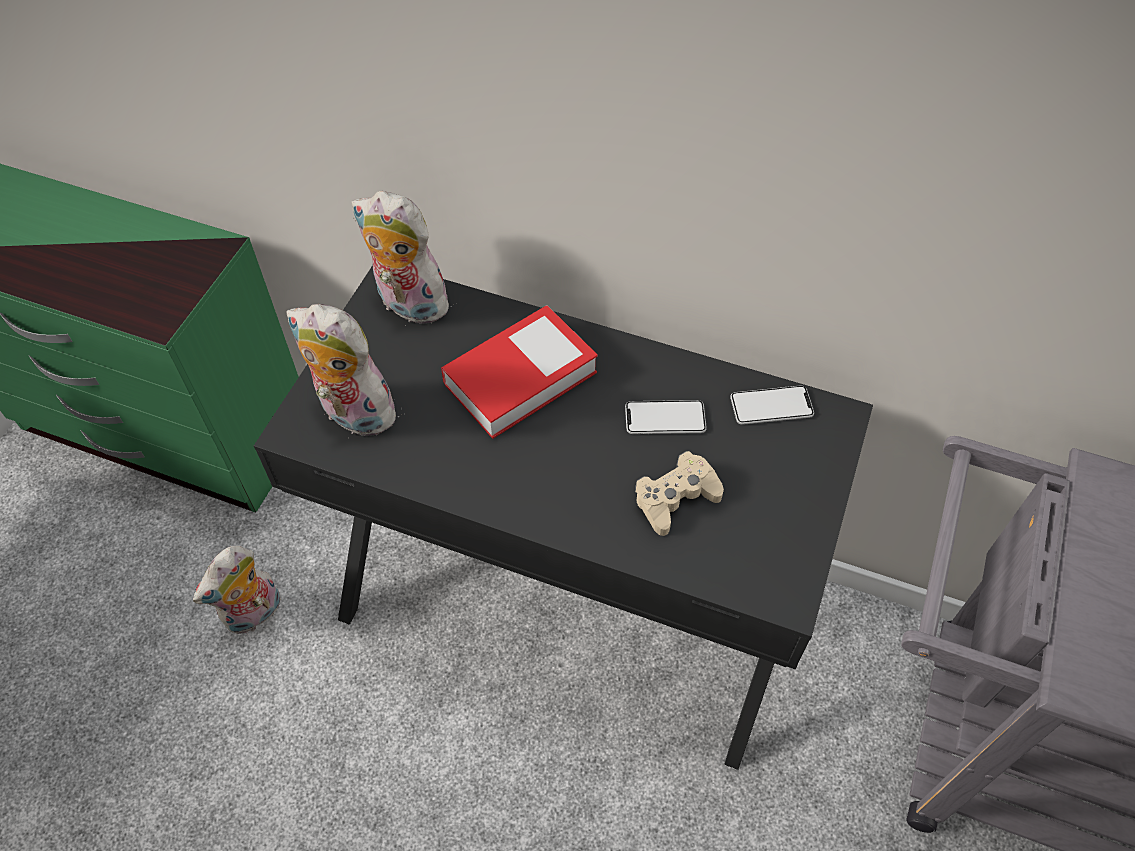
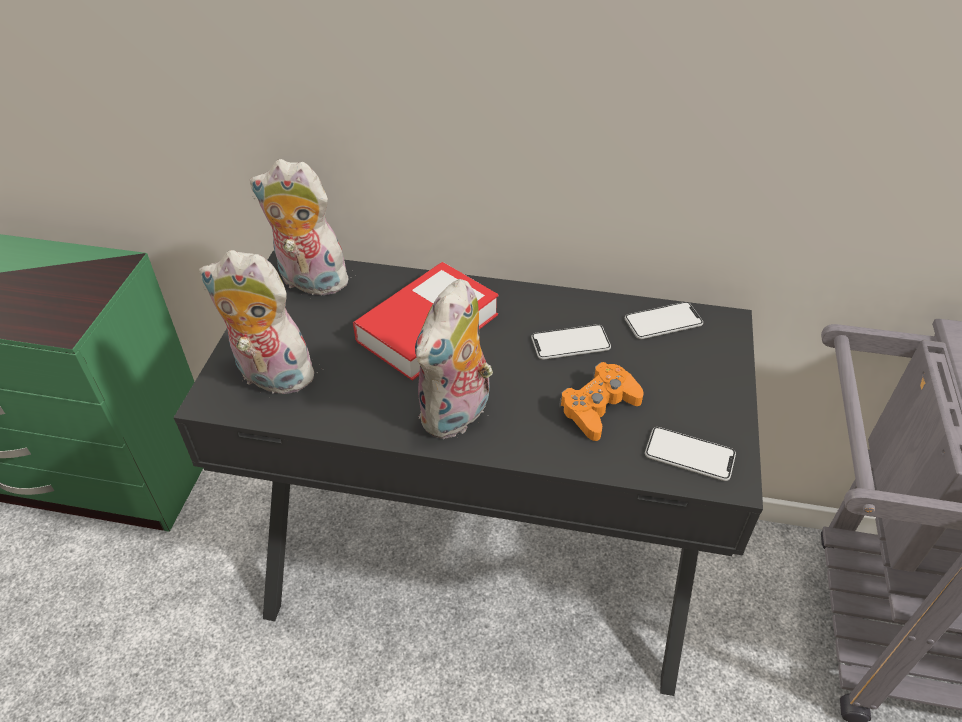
camera: 10 degrees left, 10 degrees down
(254, 614) = (178, 627): plush toy -> plush toy (457, 415)
(675, 498) = (599, 407): beige game controller -> orange game controller
(754, 566) = (689, 455): none -> phone

